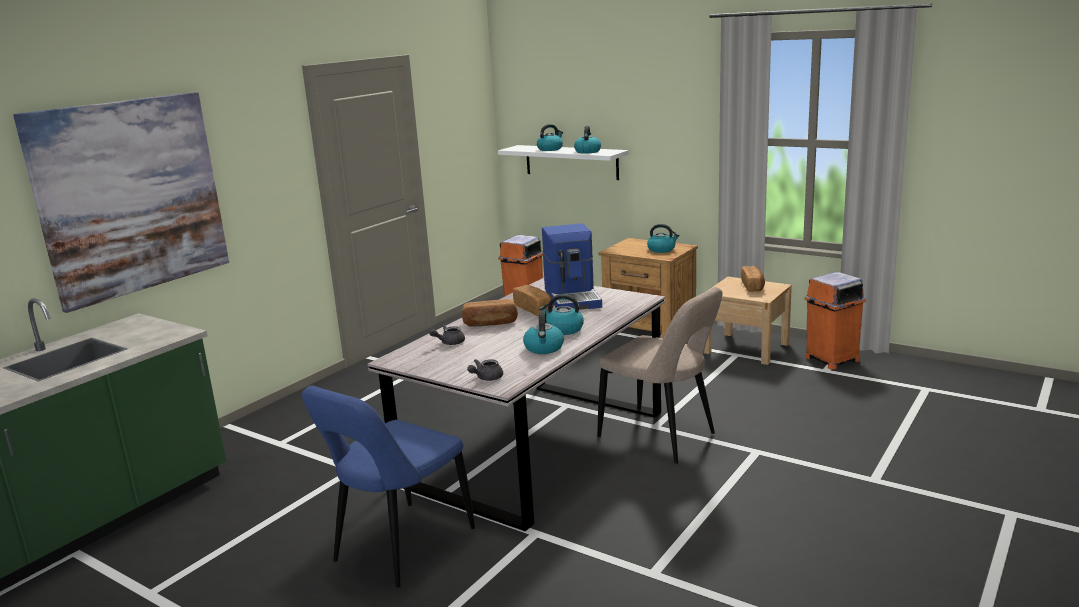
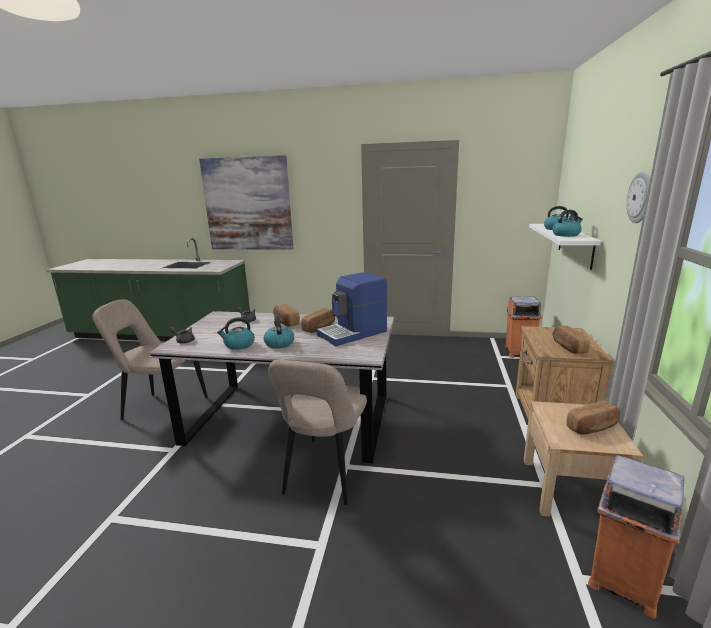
camera: 65 degrees right, 0 degrees up
(399, 548) = (162, 408): blue chair -> beige chair
(662, 249) = (568, 347): kettle -> bread
(685, 106) = (640, 197): none -> wall clock

